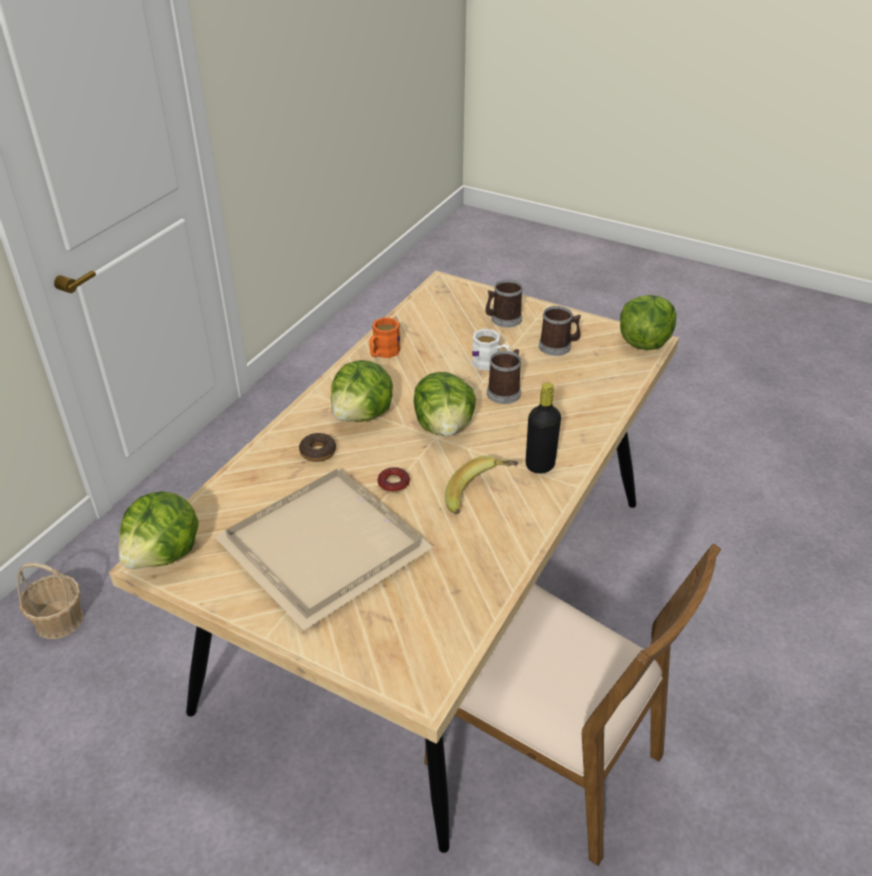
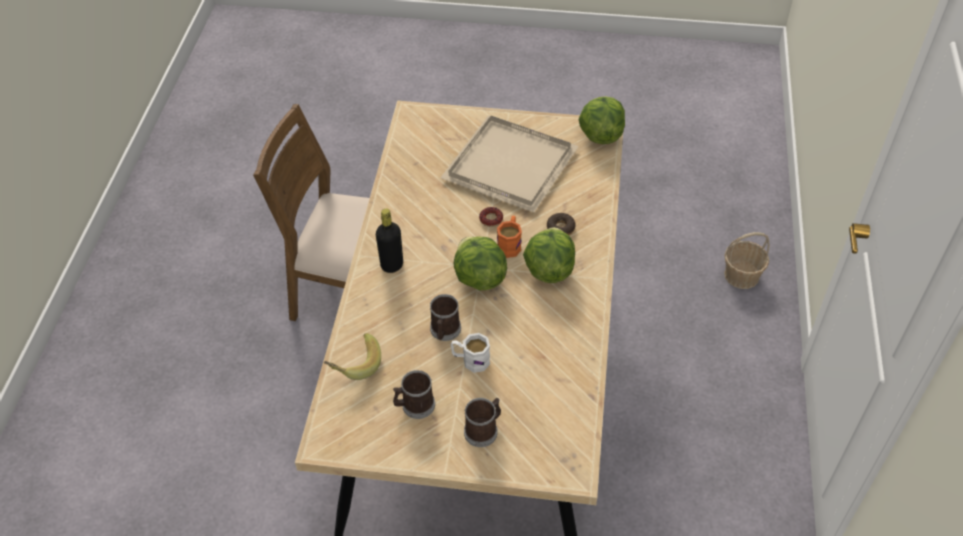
camera: 160 degrees right, 10 degrees up
(383, 353) = (575, 343): orange mug -> orange mug (510, 244)
(480, 496) = (426, 227): banana -> banana (354, 364)
(644, 342) = (330, 441): lettuce -> none

